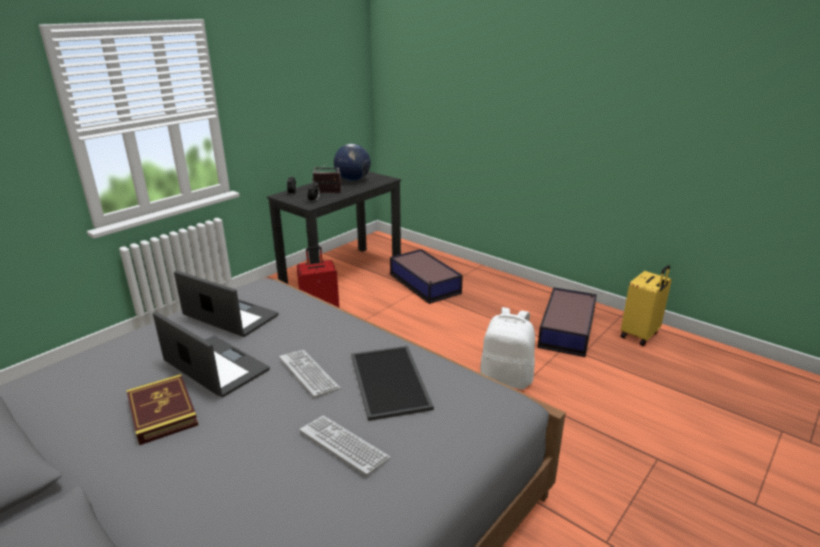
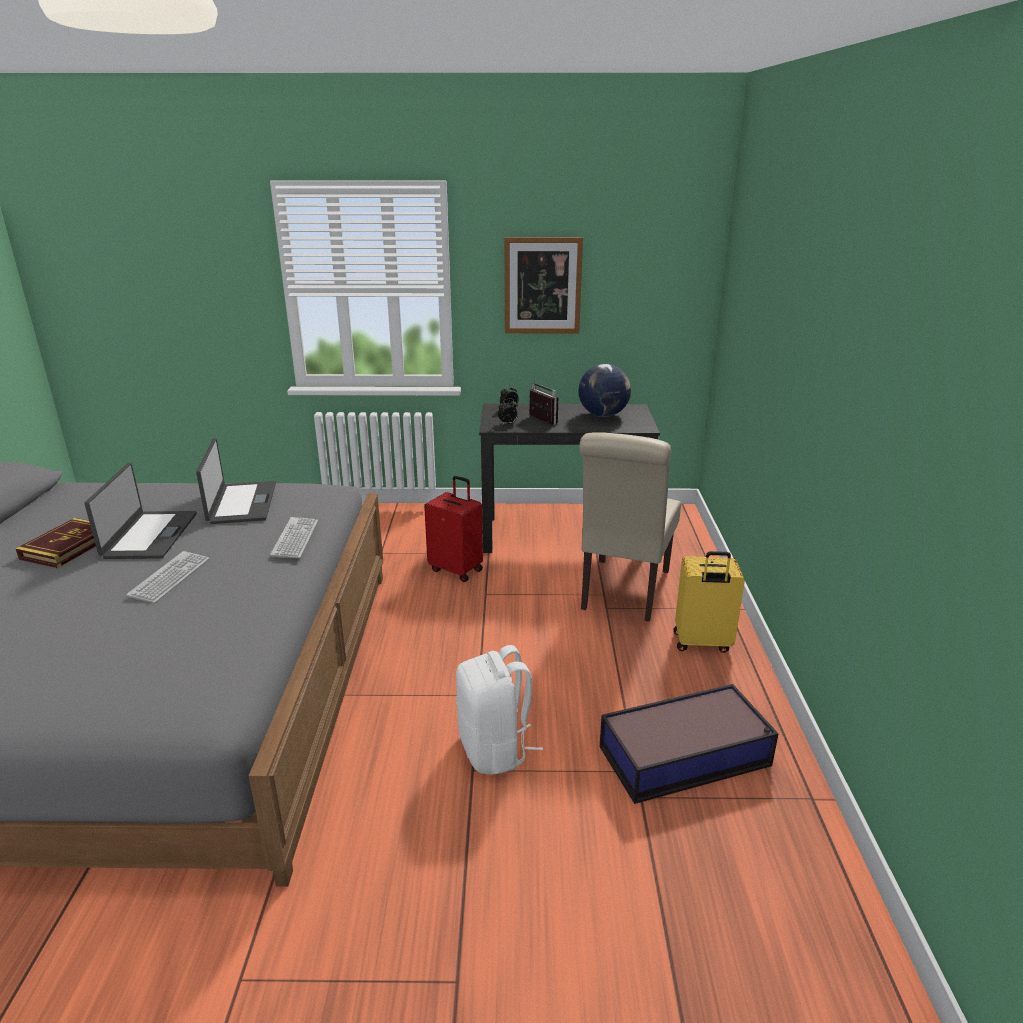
camera: 50 degrees right, 0 degrees up
(279, 98) = (542, 286): none -> picture
(343, 445) = (60, 642): keyboard -> keyboard (295, 539)
(391, 381) = (187, 623): tray -> none
(425, 284) = (623, 593): storage box -> beige chair
(640, 335) = (782, 845): yellow suitcase -> yellow suitcase (702, 643)

